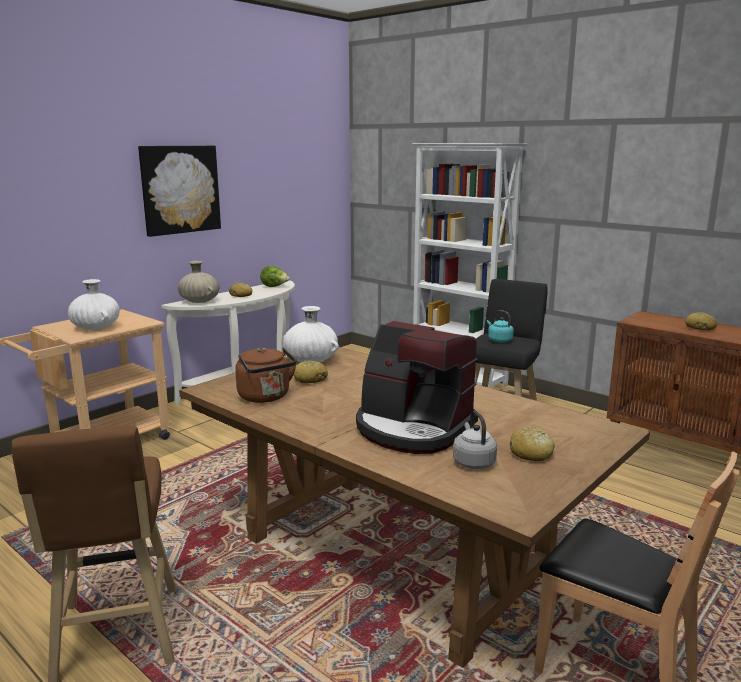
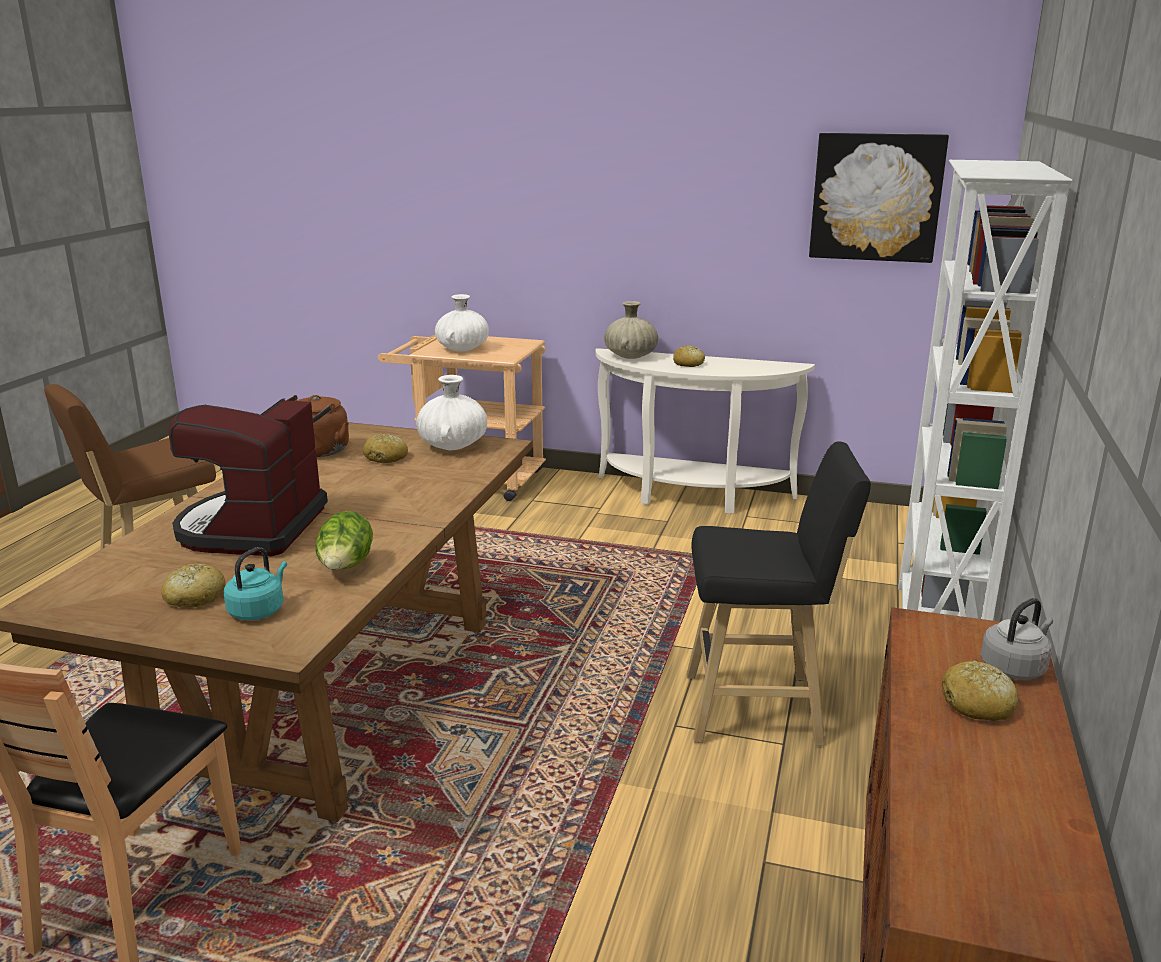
camera: 65 degrees right, 5 degrees up
(180, 189) = (646, 203): picture -> picture (876, 197)
(275, 287) = (759, 367): lettuce -> lettuce (346, 568)
(473, 462) = (164, 569): grey kettle -> grey kettle (1014, 668)
(499, 340) = (739, 542): turquoise kettle -> turquoise kettle (258, 610)

